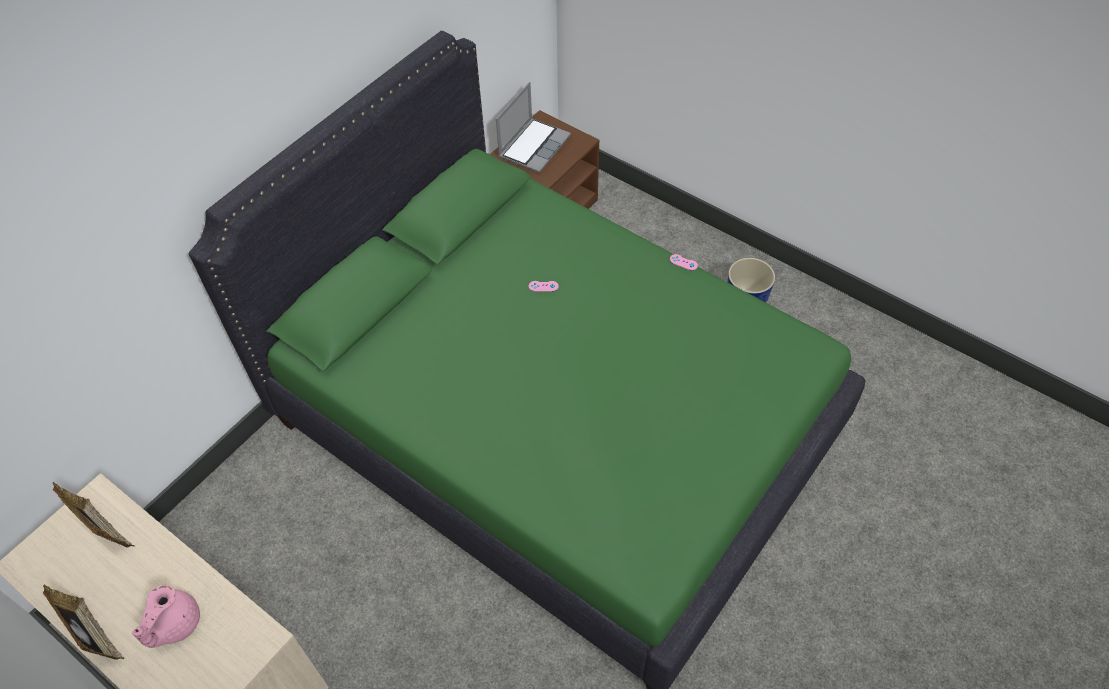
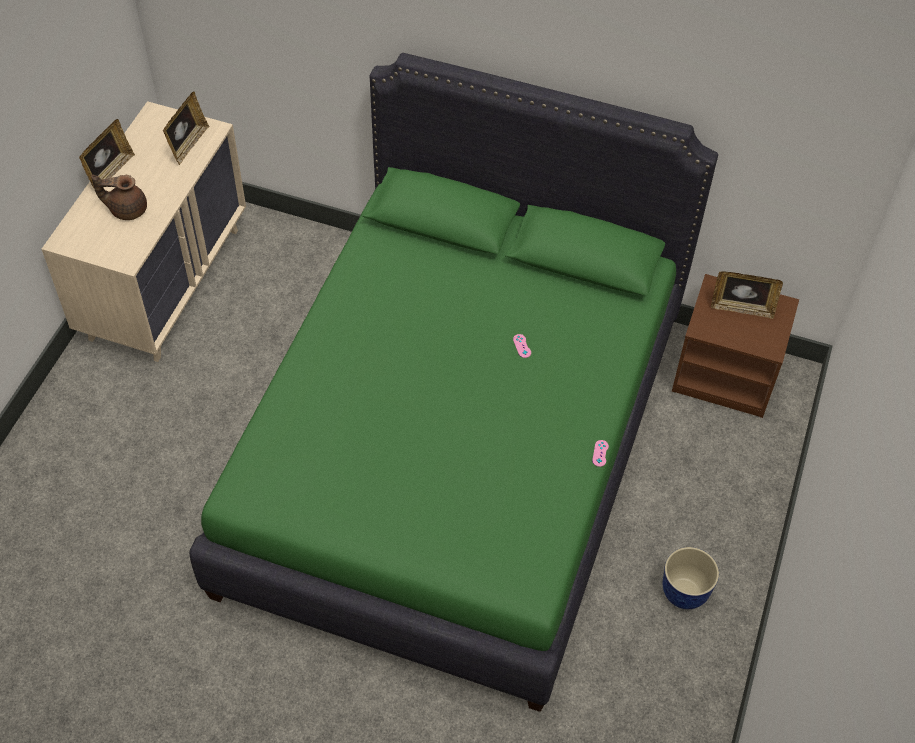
camera: 70 degrees right, 0 degrees up
(175, 624) = (127, 209): pink teapot -> brown teapot
(534, 146) = (742, 308): laptop -> picture frame

